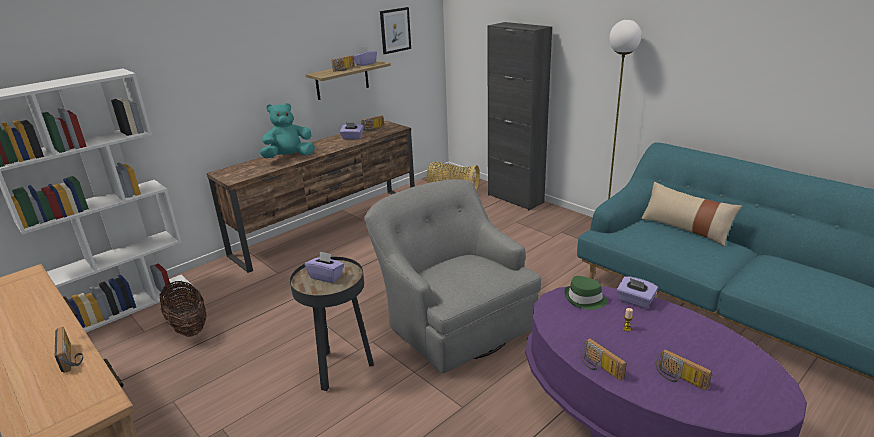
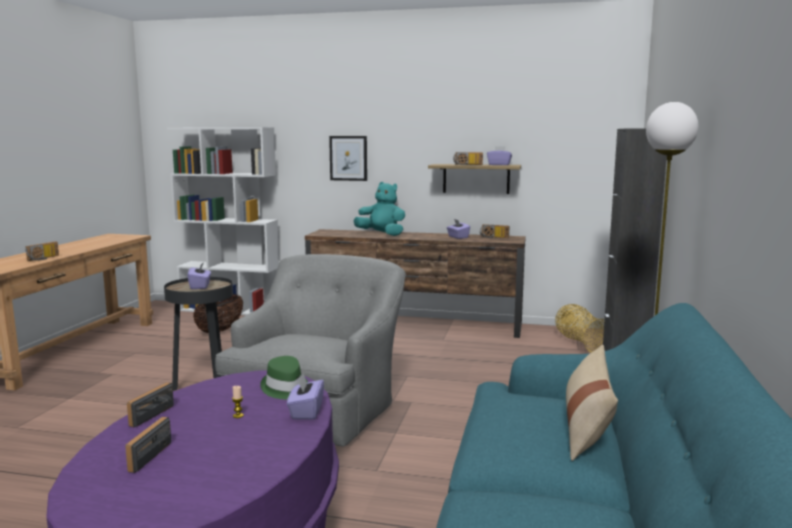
camera: 55 degrees right, 15 degrees down
(395, 30) = (558, 137): picture -> picture (348, 158)

